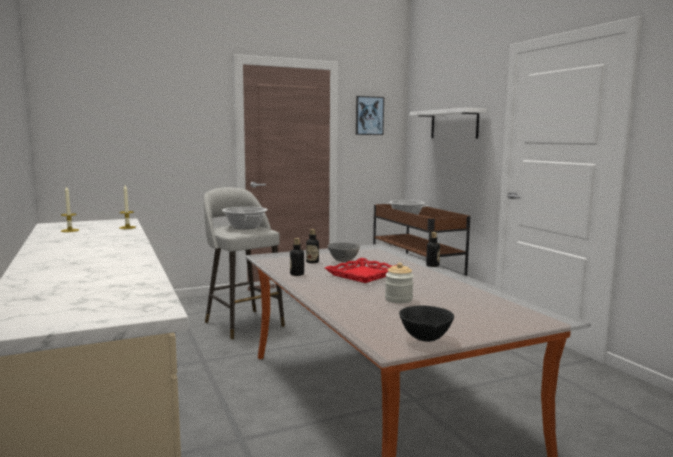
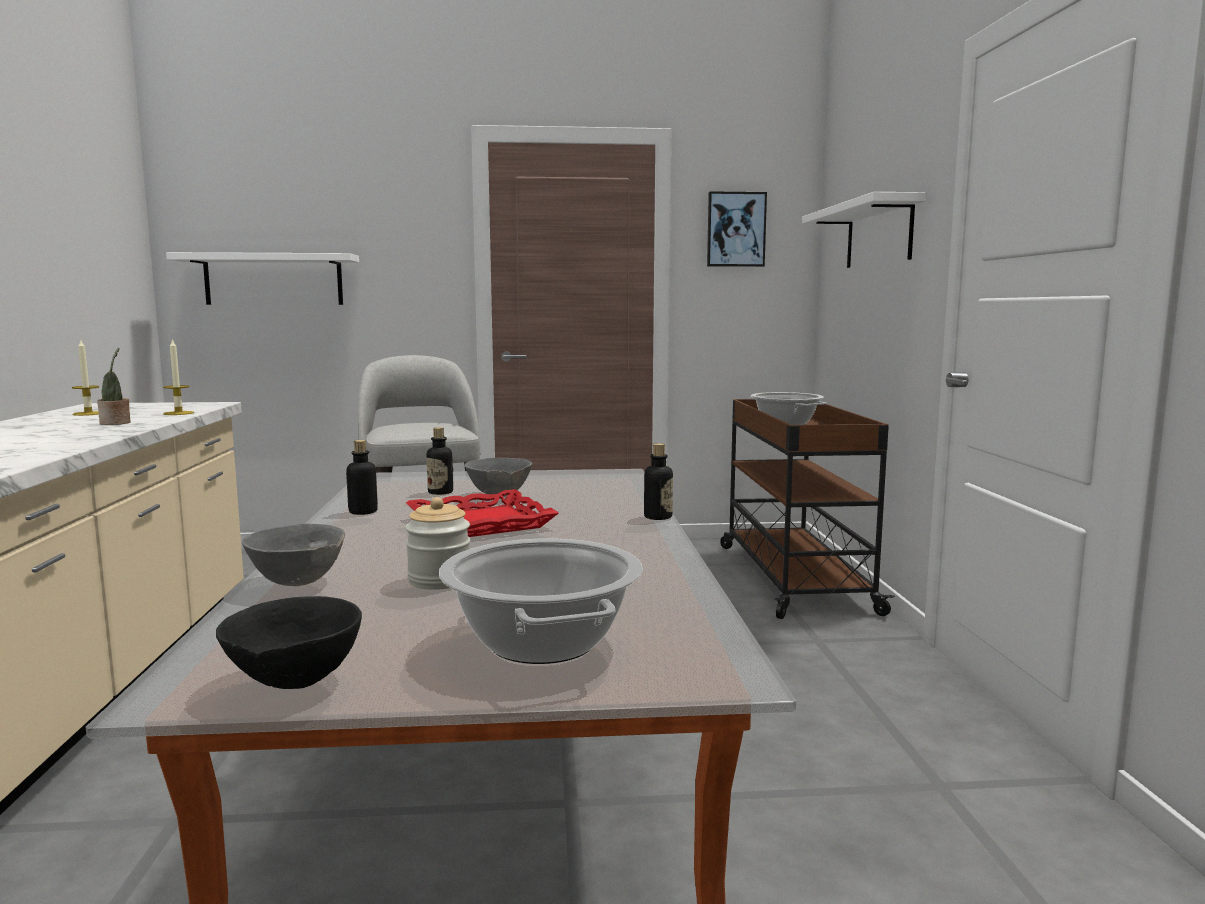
camera: 20 degrees right, 0 degrees up
(112, 235) = (116, 423): none -> potted plant
(114, 141) = (273, 280): none -> white shelf
(245, 227) = (425, 426): cooking pot -> cooking pot (543, 642)
(342, 307) = (298, 583): none -> grey bowl

